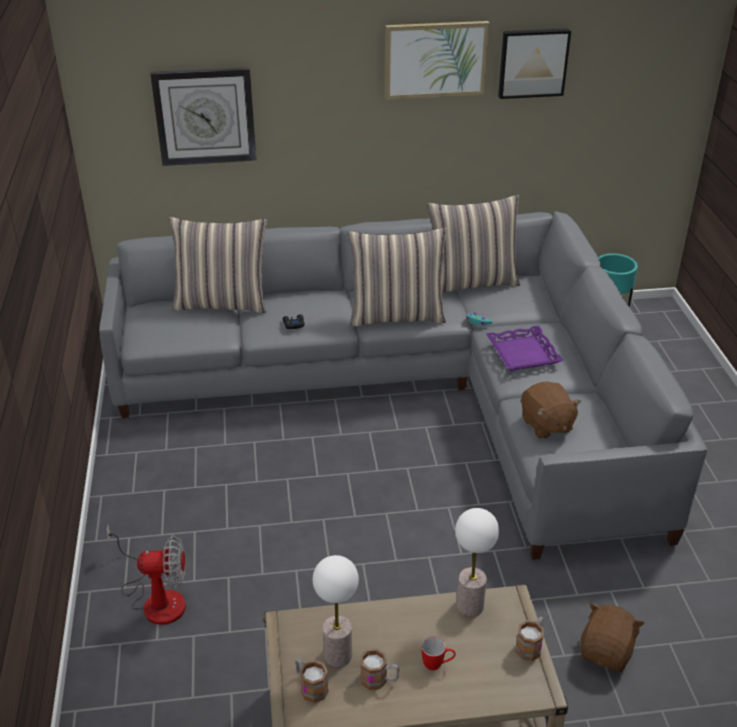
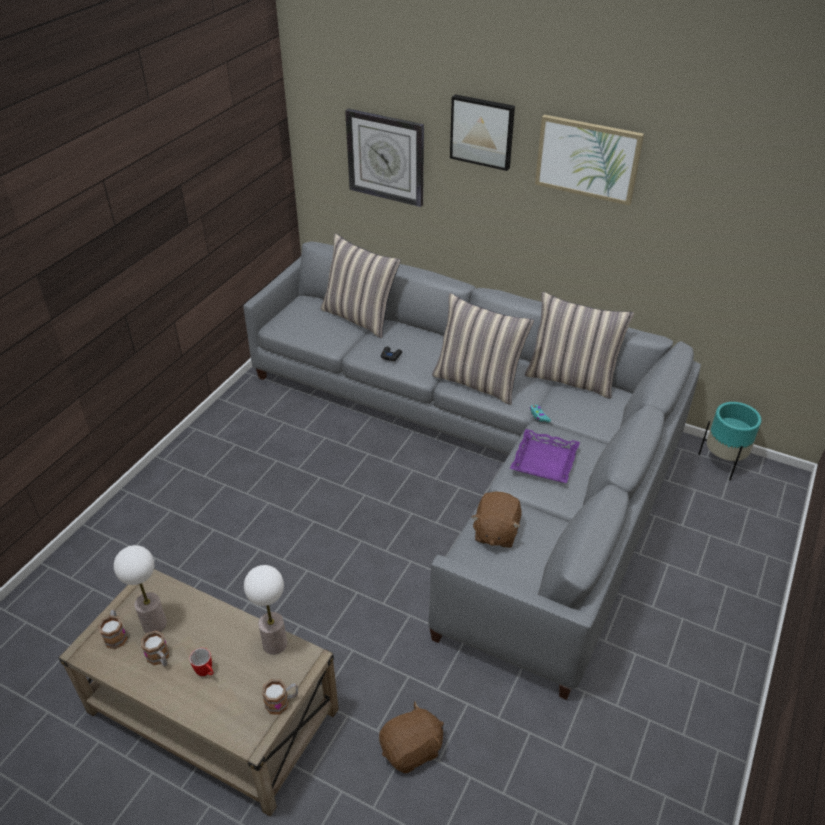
camera: 35 degrees right, 5 degrees up
(156, 598) = (159, 519): fan -> none
(533, 62) = (686, 187): picture -> picture (482, 131)

